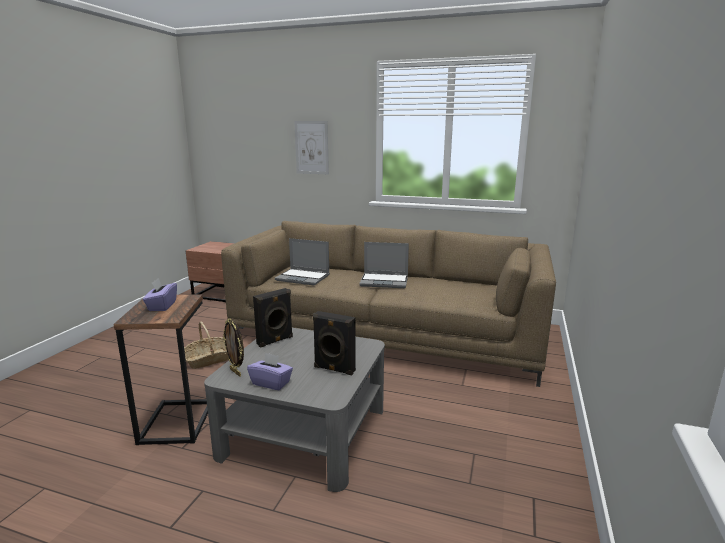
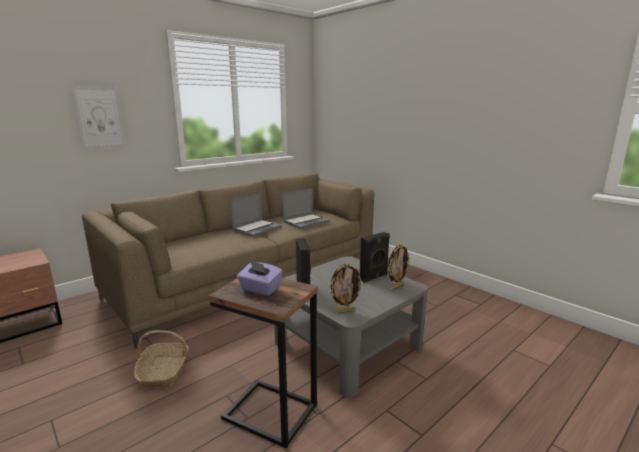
camera: 60 degrees left, 0 degrees up
(271, 383) = (375, 301): purple tissue box -> none
(303, 278) = (196, 249): laptop -> laptop (306, 222)
(318, 388) = (397, 287): none -> picture frame

